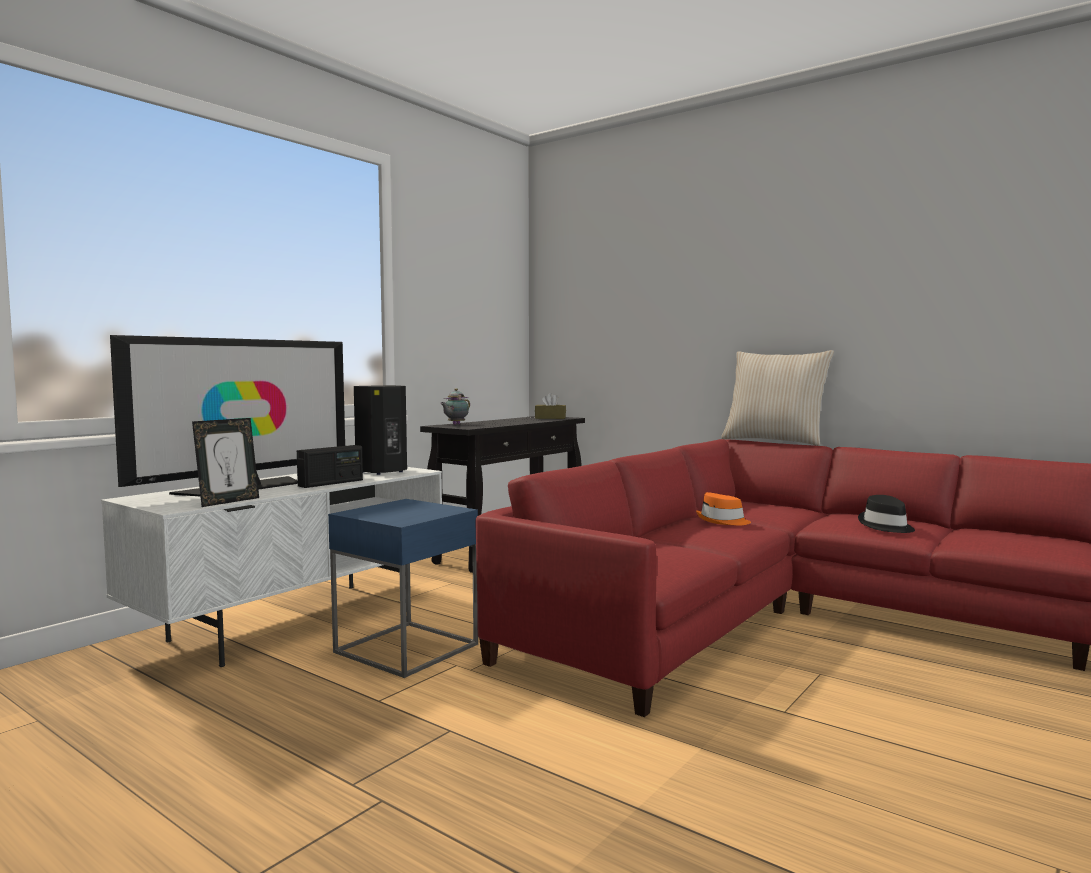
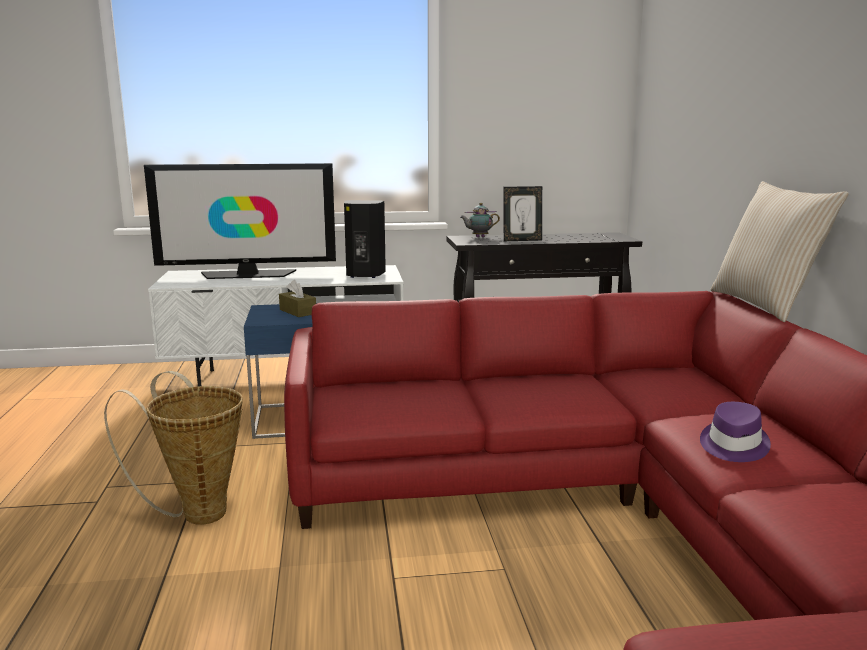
camera: 45 degrees right, 10 degrees up
(228, 501) = (201, 285): picture frame -> picture frame (522, 240)
(331, 483) = (298, 280): radio -> none
(523, 752) = (197, 512): none -> basket
(550, 418) = (603, 238): brown tissue box -> brown tissue box (298, 312)
(722, 521) = (574, 386): orange hat -> none
(886, 526) = (733, 445): black hat -> purple hat

